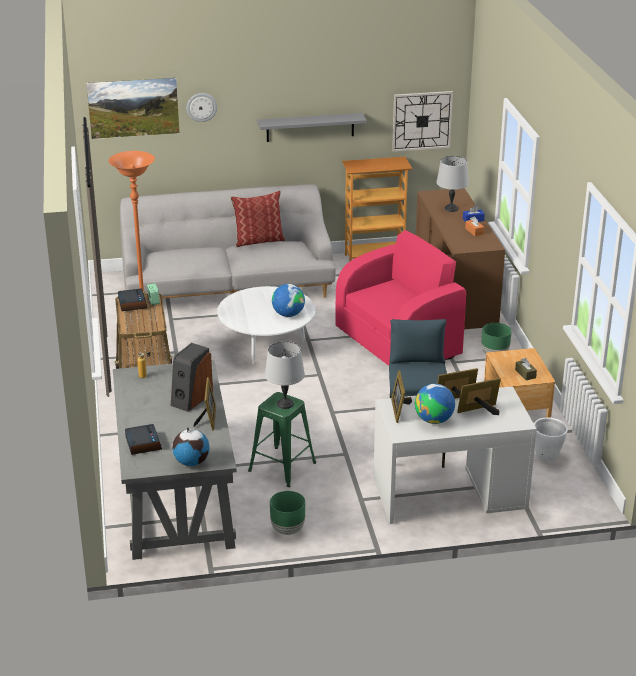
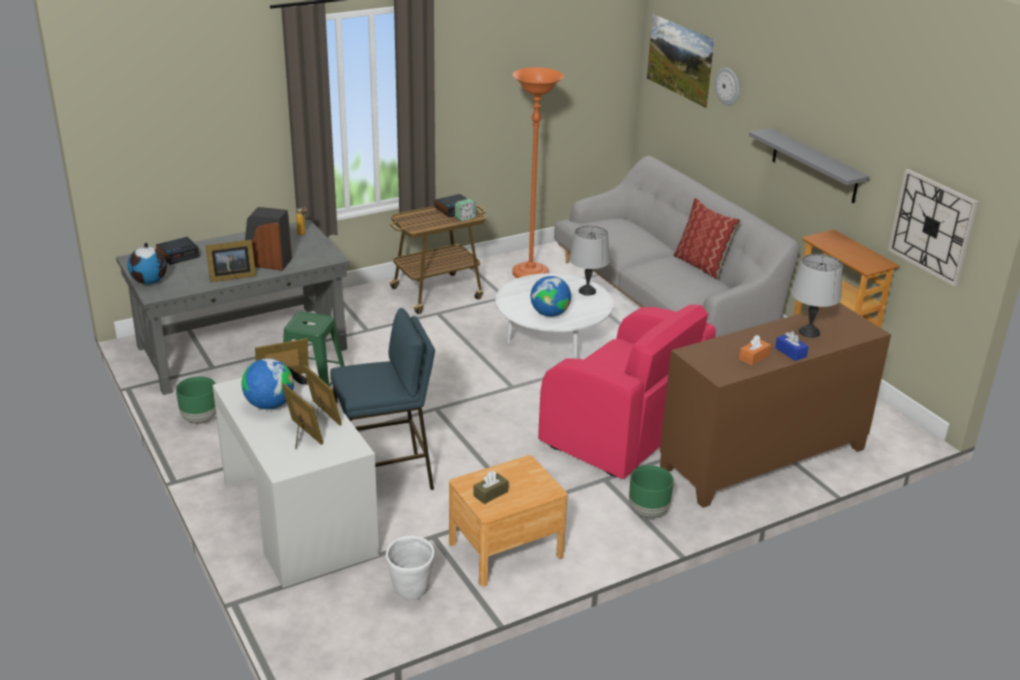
camera: 70 degrees right, 0 degrees up
(285, 404) = (308, 324): grey table lamp -> grey table lamp (587, 291)

